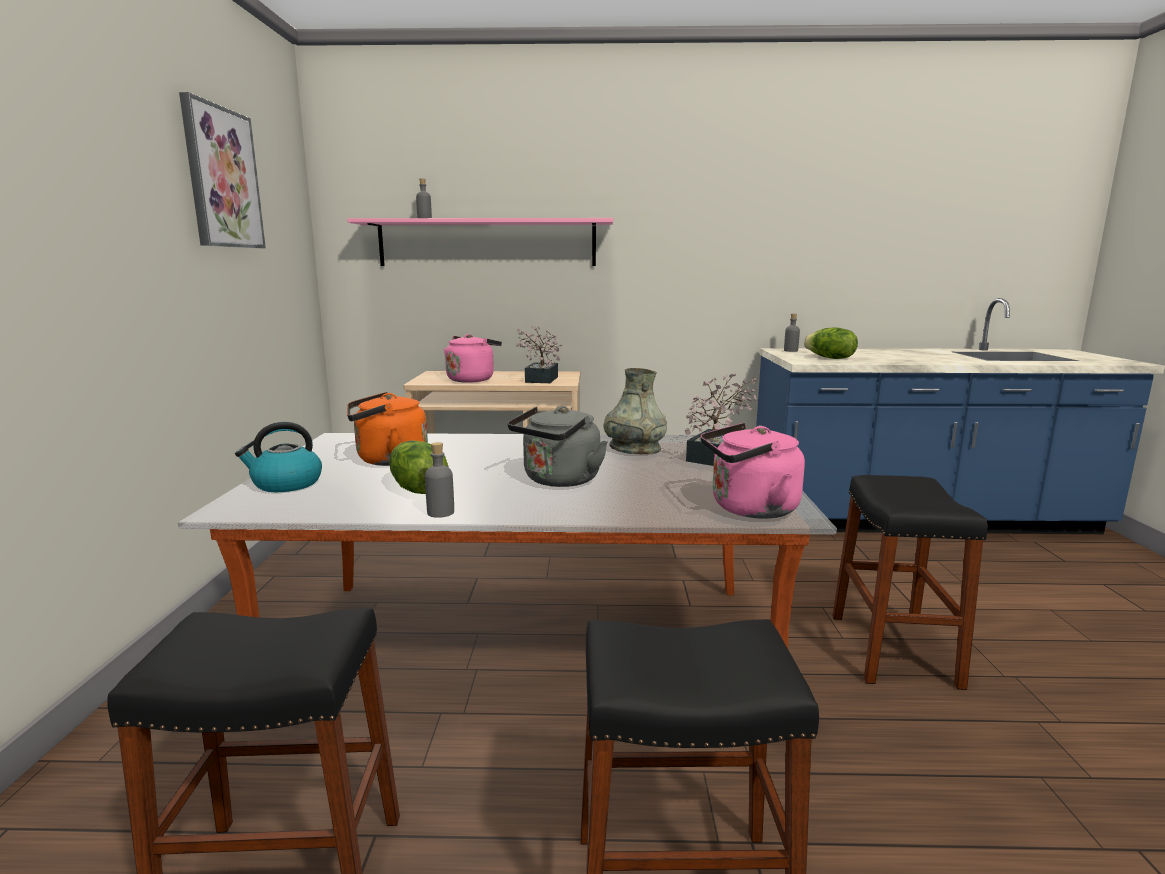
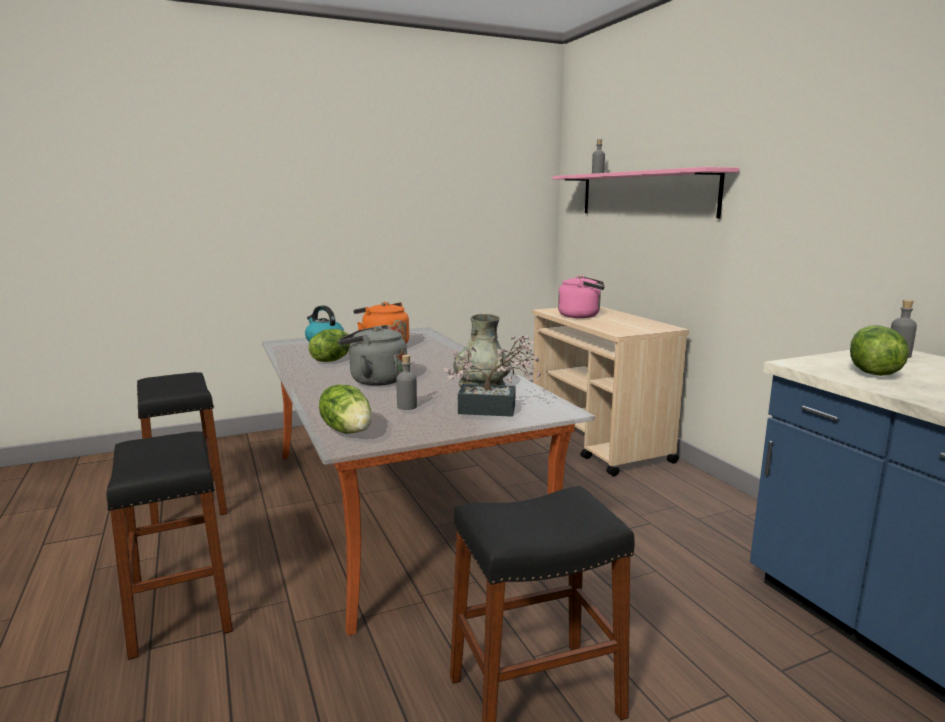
camera: 65 degrees right, 0 degrees up
(222, 178) = (443, 157): picture -> none
(440, 512) = (295, 370): grey bottle -> grey bottle (407, 406)
(540, 380) = (615, 327): potted plant -> none
(749, 509) = (348, 430): pink kettle -> lettuce

